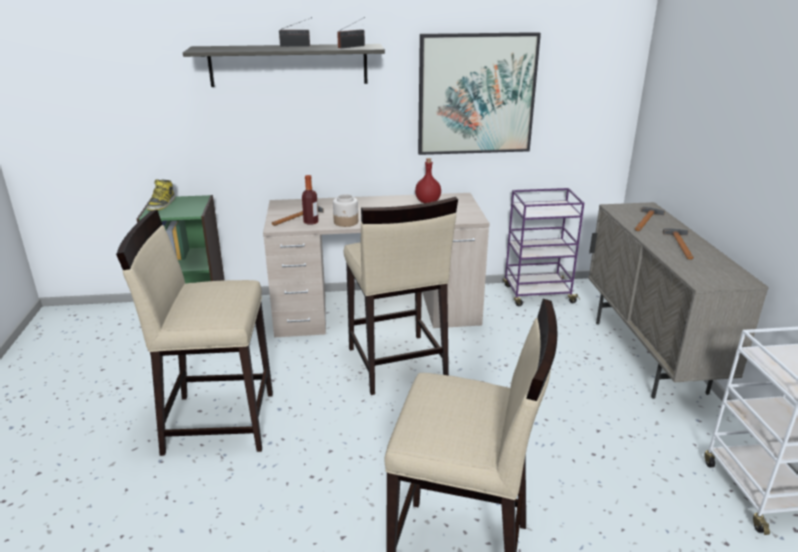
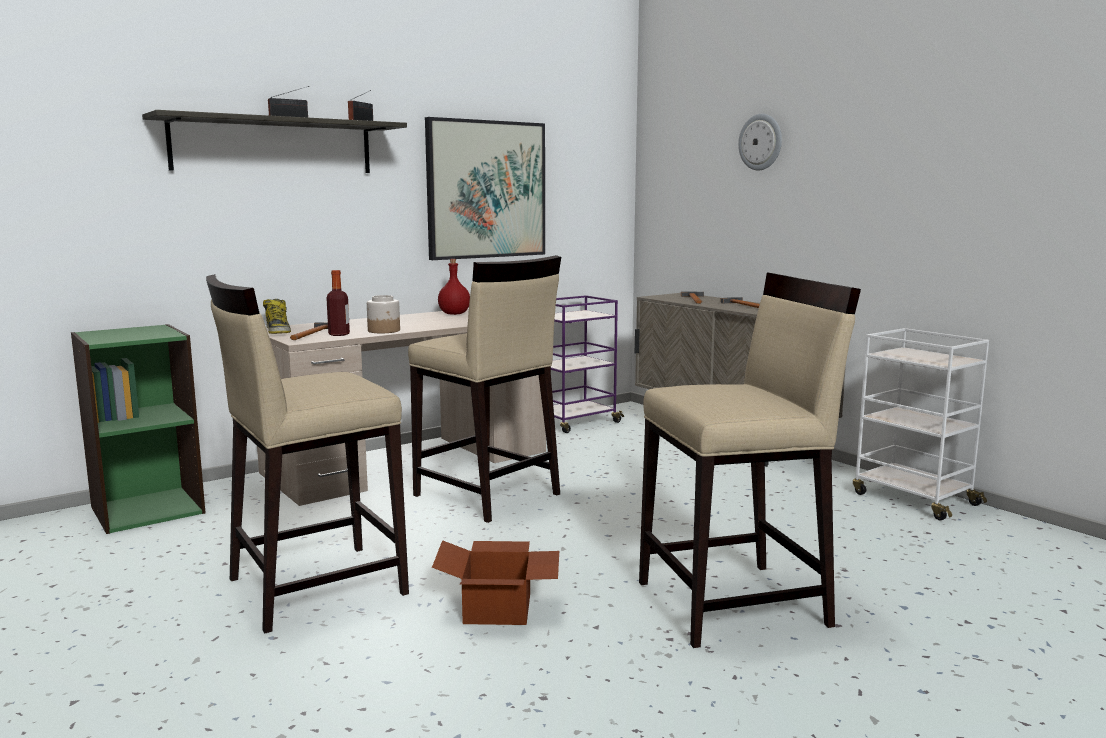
camera: 30 degrees left, 15 degrees down
(162, 204) = (103, 334): boot -> boot (278, 331)
(299, 491) = (499, 609): none -> cardboard box
(738, 78) = (761, 142): none -> wall clock

